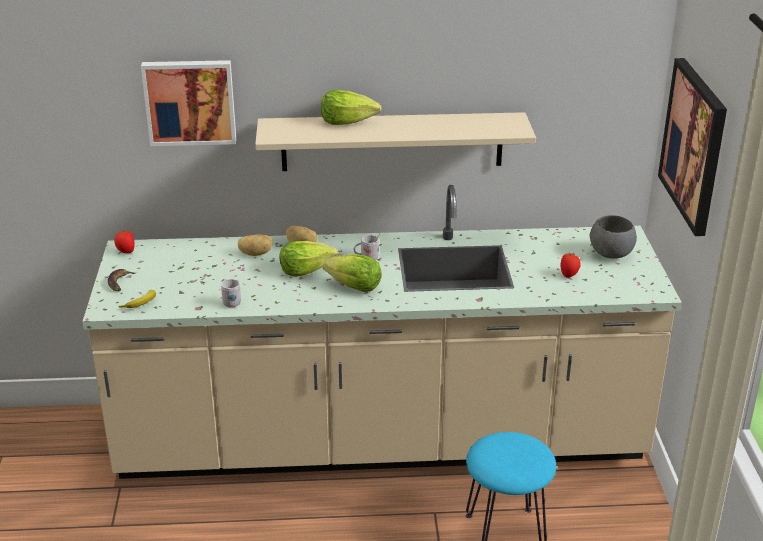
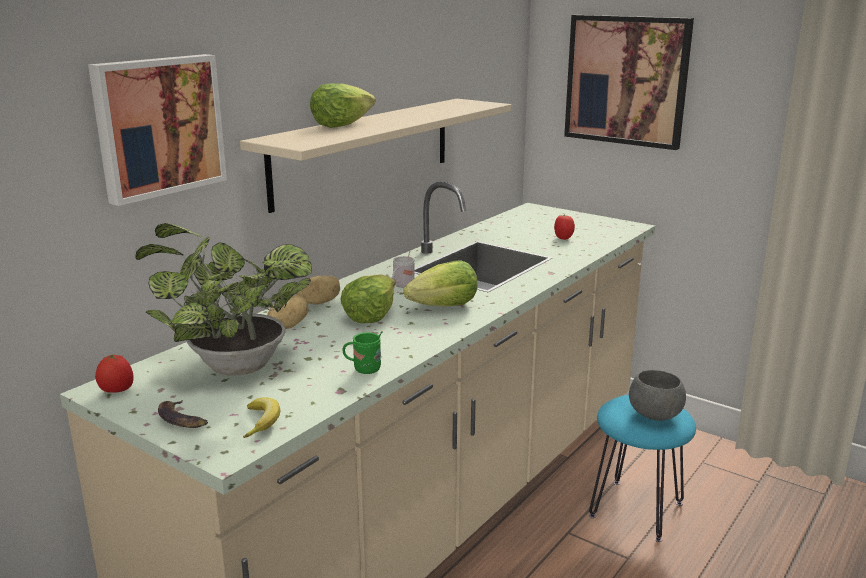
camera: 50 degrees left, 10 degrees down
(187, 264) = (232, 365): none -> potted plant
(231, 302) = (363, 369): white mug -> green mug
(610, 254) = (554, 220): grey bowl -> grey bowl (654, 416)

